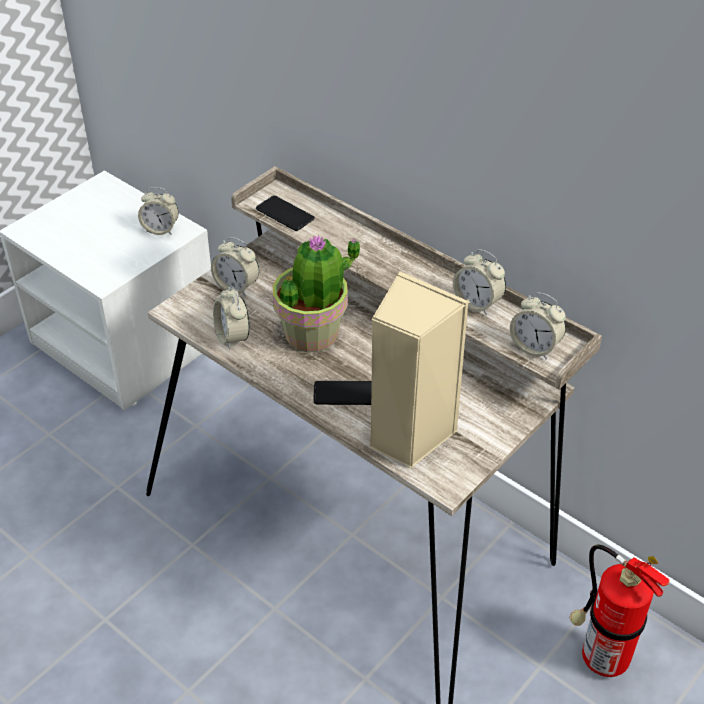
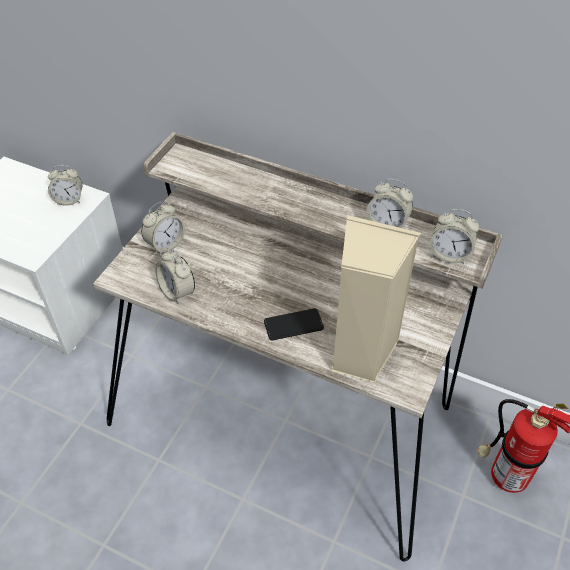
camera: 15 degrees left, 5 degrees up
(236, 287) = (165, 244): alarm clock -> alarm clock turned 60 degrees counterclockwise
(285, 214) = (195, 173): phone -> none
(313, 334) = (246, 275): potted plant -> none

